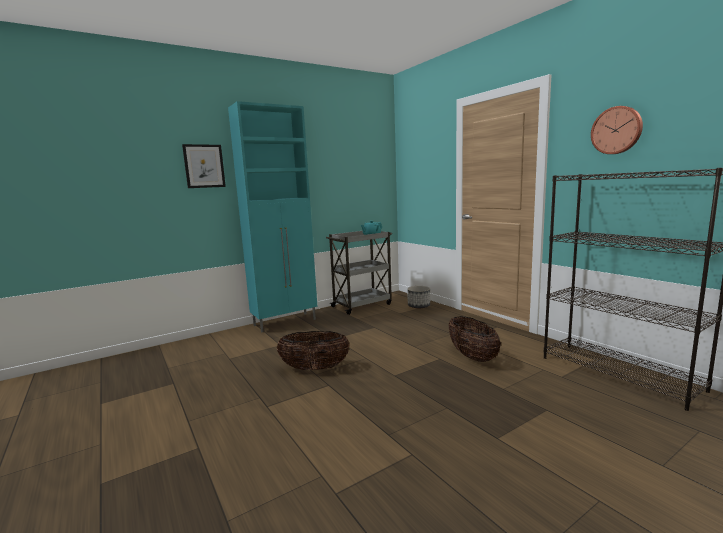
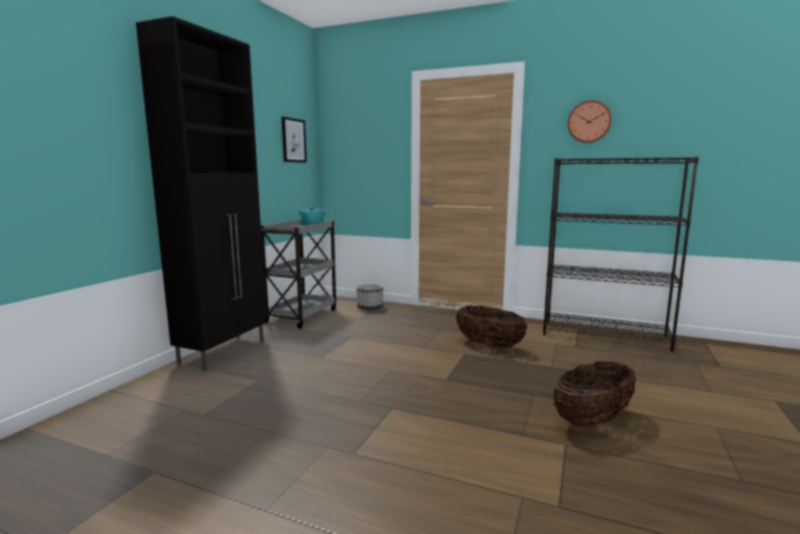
camera: 35 degrees left, 0 degrees up
(204, 166) = (97, 111): picture -> picture (293, 140)
(286, 322) = (224, 351): turquoise cabinet -> black cabinet
(314, 368) = (348, 395): basket -> basket (592, 420)

